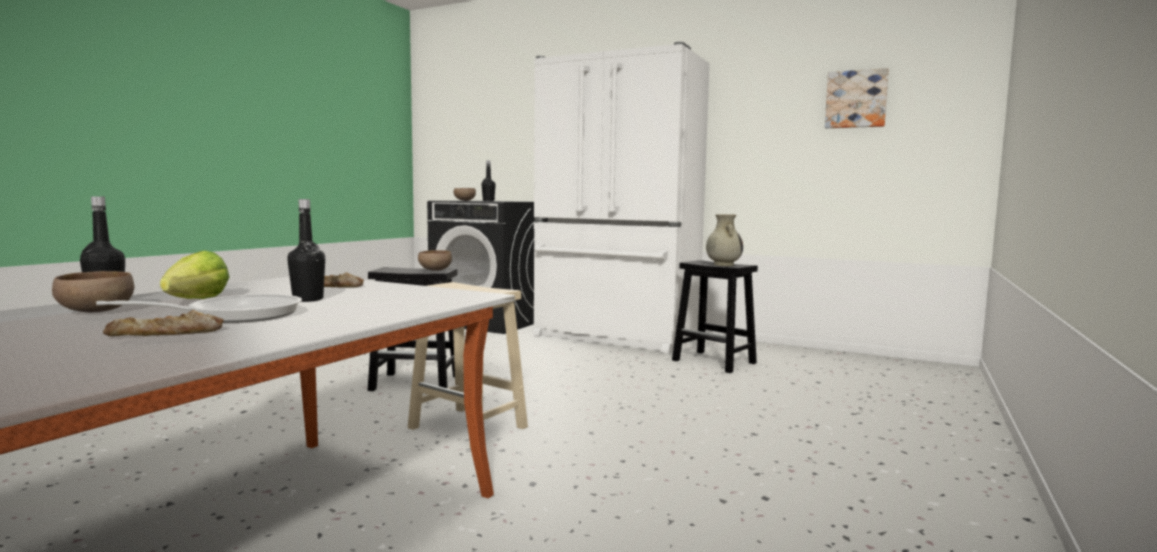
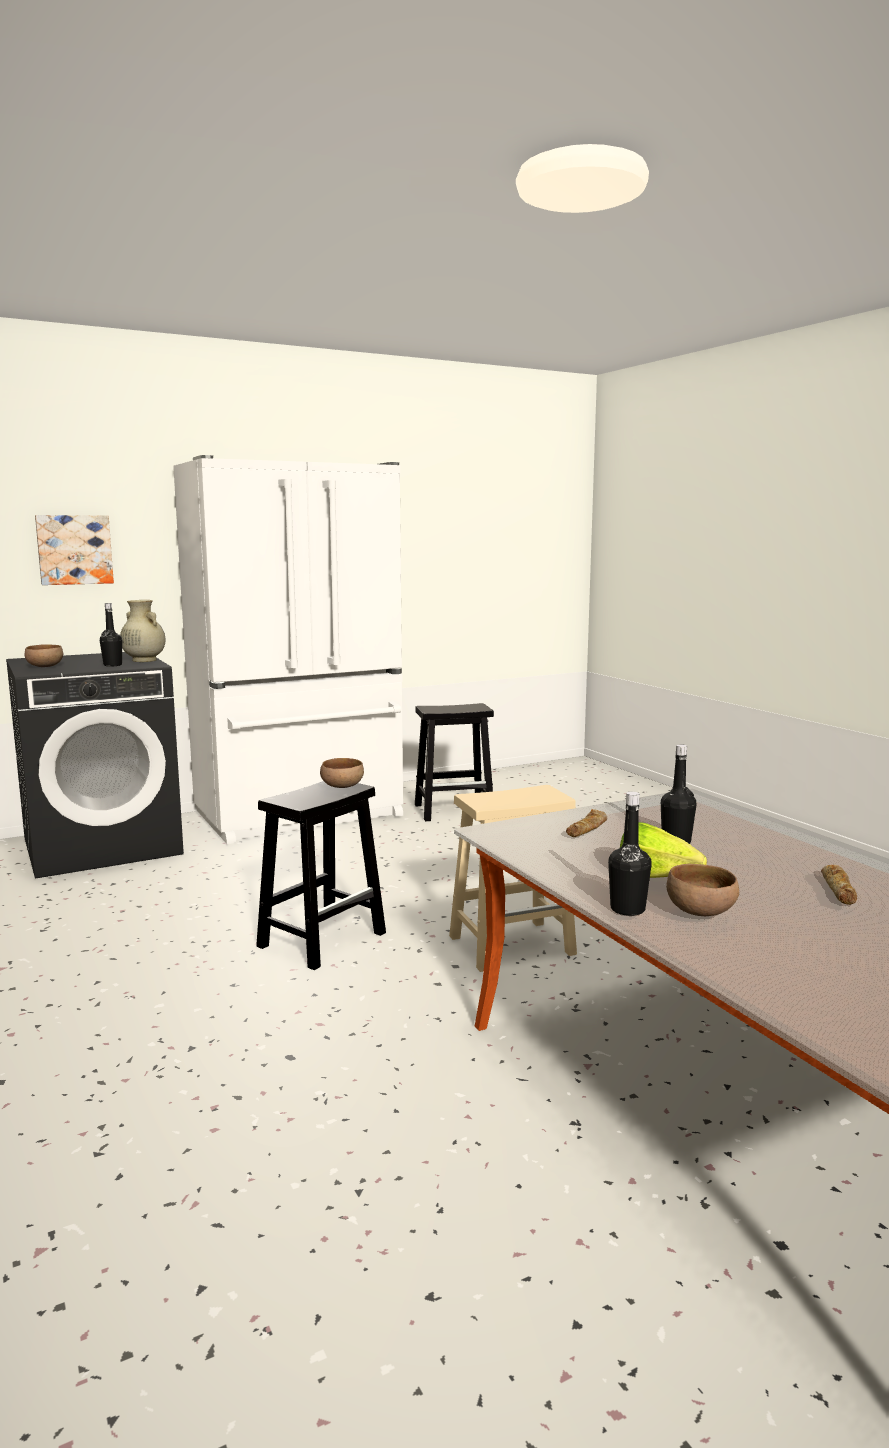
camera: 55 degrees left, 5 degrees up
(234, 315) = (757, 868): frying pan -> none
(723, 265) = (465, 708): beige vase -> beige vase (143, 660)
(856, 99) = (492, 523): picture -> picture (74, 549)

